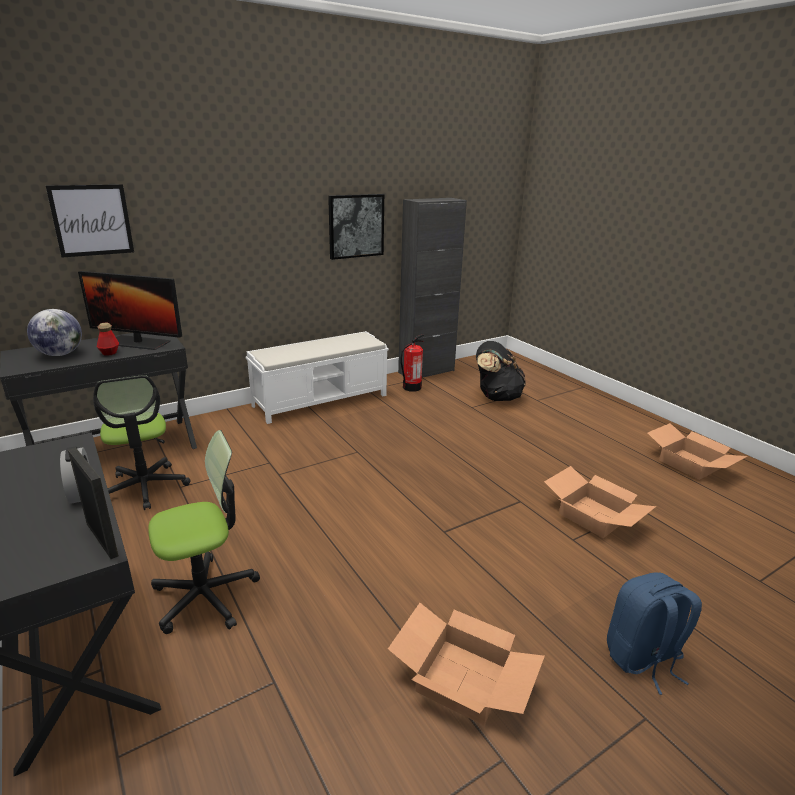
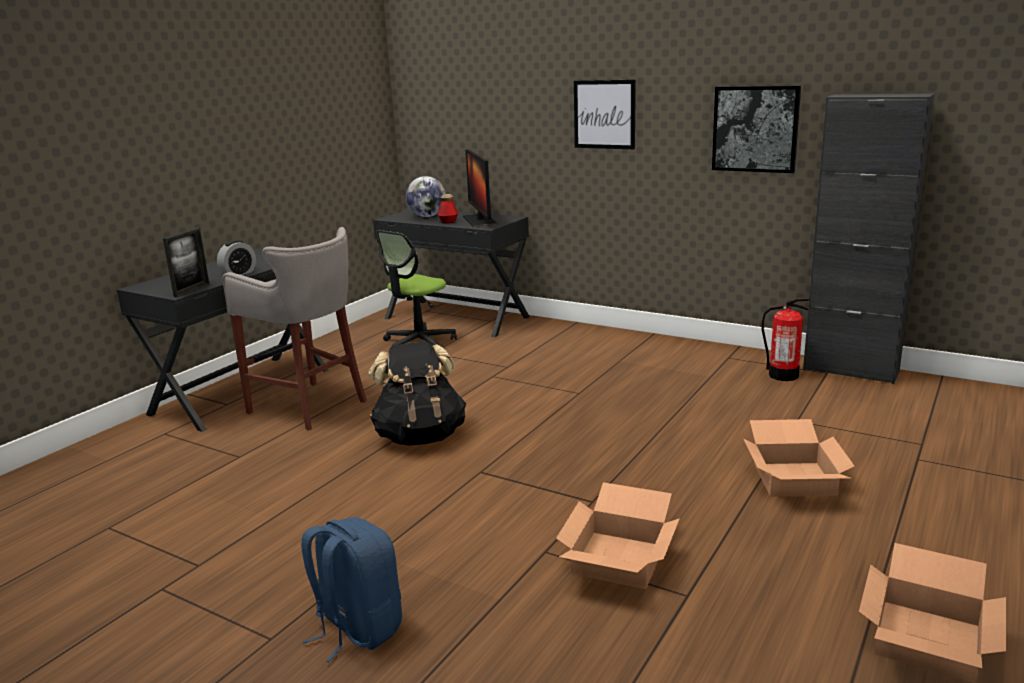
camera: 65 degrees right, 5 degrees down
(92, 220) = (483, 105): picture -> picture (604, 114)
(205, 595) = (311, 407): office chair -> grey stool
(321, 400) = (661, 347): white bench -> none
(461, 680) = (274, 528): cardboard box -> cardboard box (792, 478)
(496, 397) = (865, 429): black backpack -> black backpack (420, 436)

